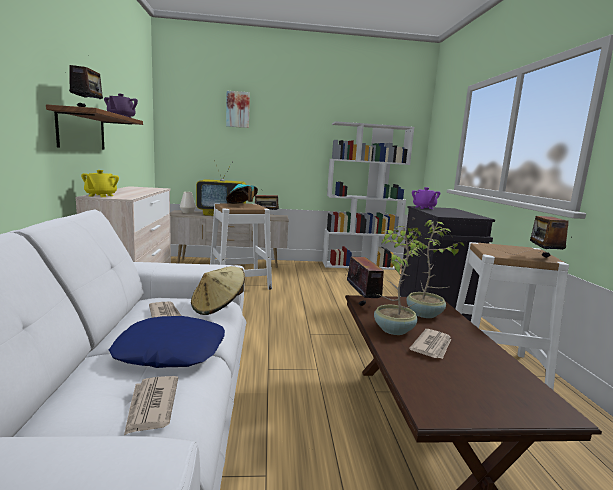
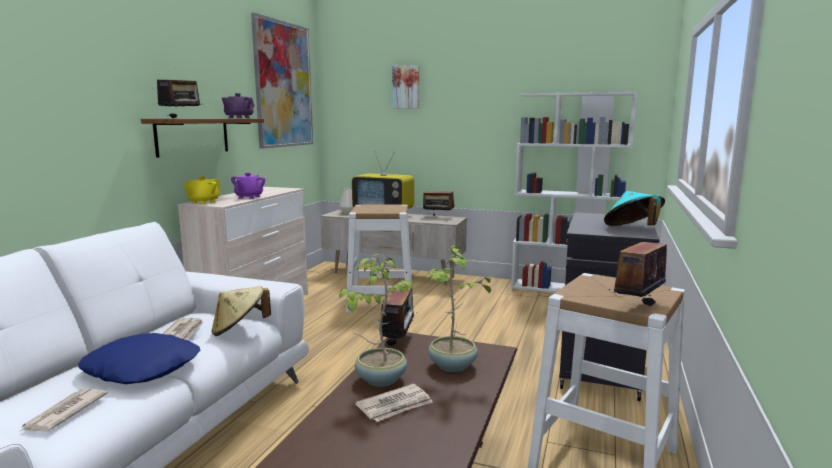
camera: 25 degrees right, 0 degrees up
(135, 94) = (283, 85): none -> picture
(242, 205) = (383, 207): turquoise hat -> turquoise hat (632, 229)
(424, 208) = (590, 216): purple teapot -> purple teapot (249, 197)

